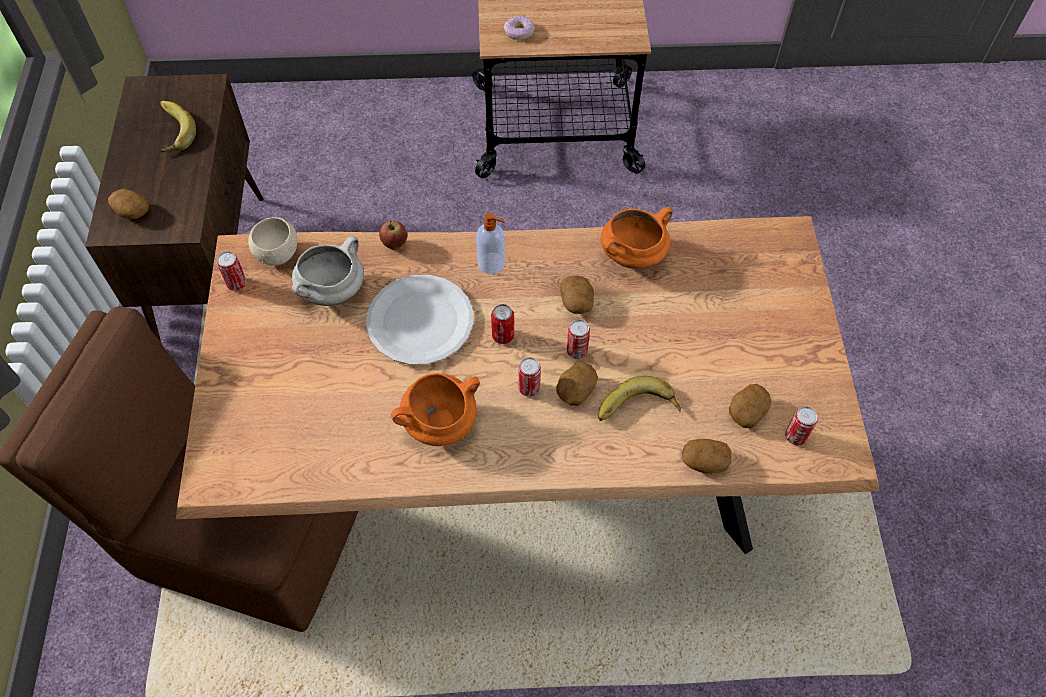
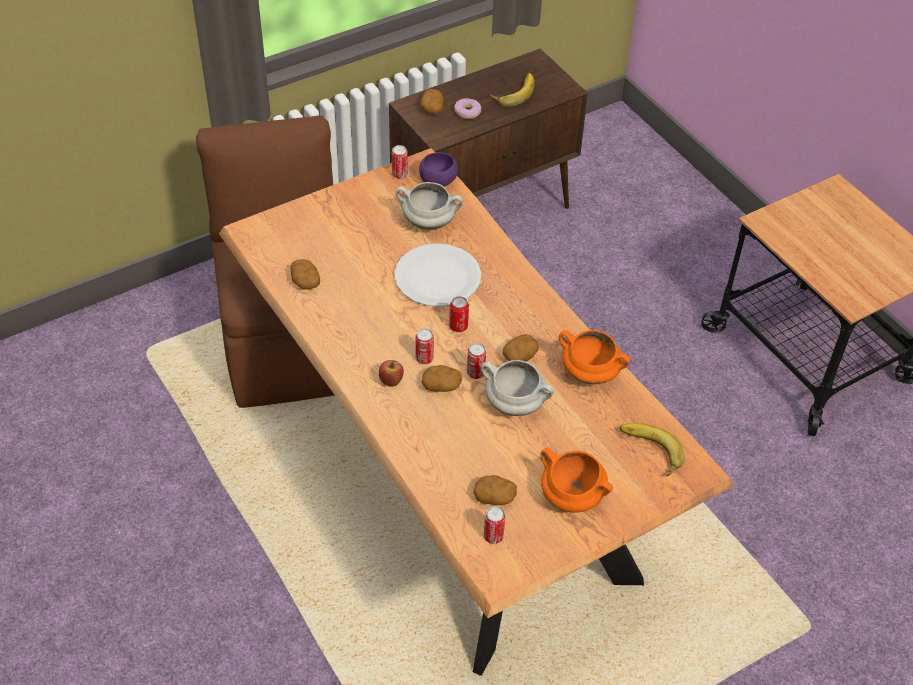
camera: 60 degrees right, 10 degrees down
(277, 254) = (438, 182): beige bowl -> purple bowl
(394, 244) = (492, 236): apple -> apple (391, 382)
(439, 424) = (362, 322): orange cooking pot -> orange cooking pot (570, 496)
(492, 263) = (517, 295): soap dispenser -> none
(519, 31) = (788, 229): donut -> donut (467, 112)
(637, 335) = (516, 404): none -> white cooking pot
(637, 409) = (449, 428): banana -> banana (649, 451)
(704, 462) = (431, 484): potato -> potato (305, 281)

